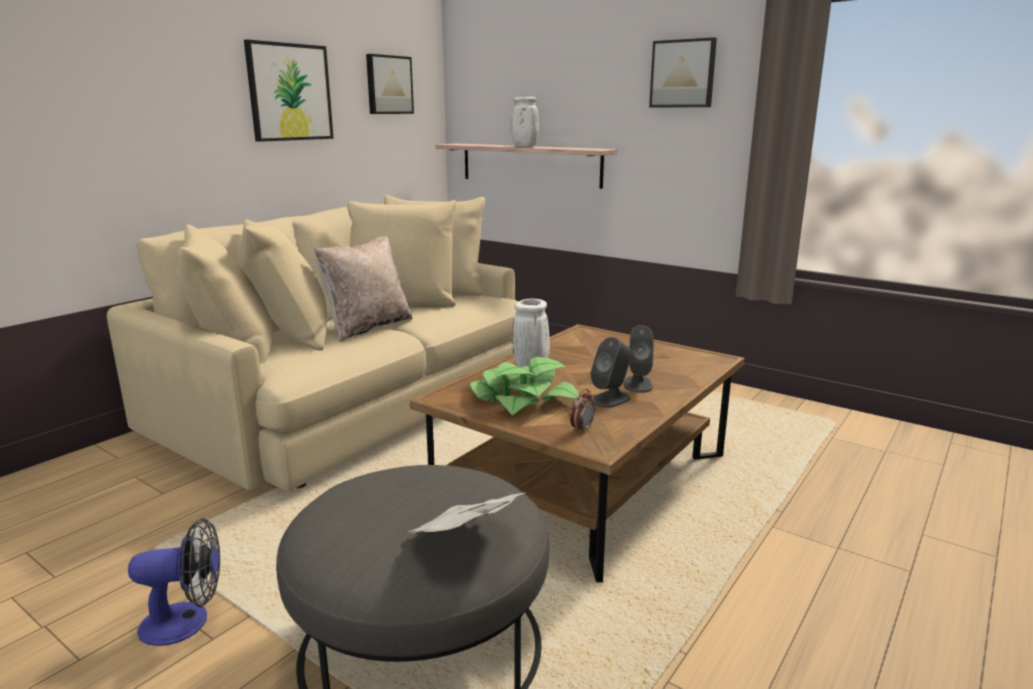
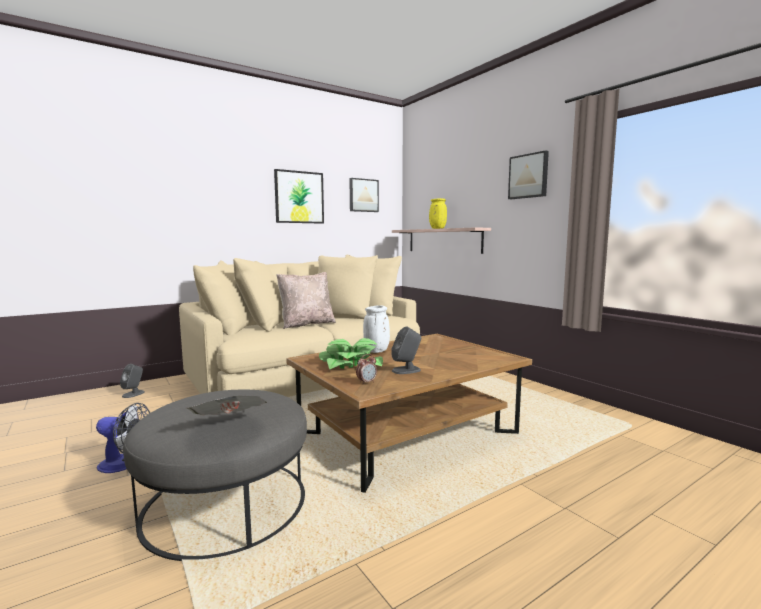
camera: 20 degrees right, 10 degrees down
(523, 146) = (437, 228): white vase -> yellow vase
(638, 384) = (435, 365): grey speaker -> grey speaker (133, 394)

